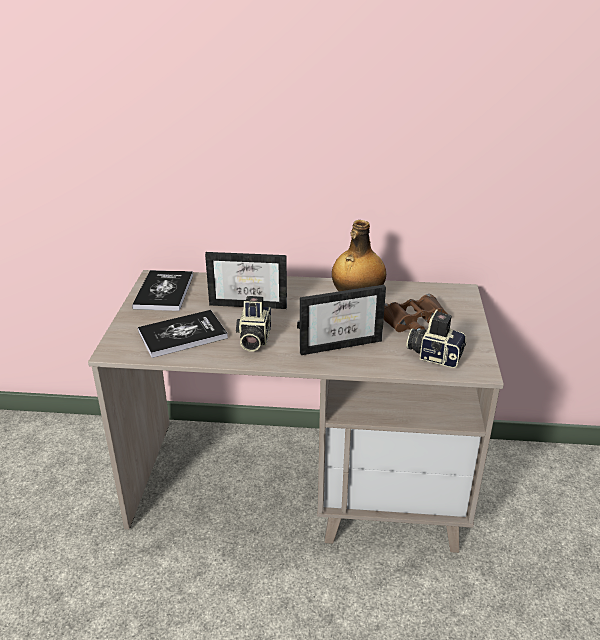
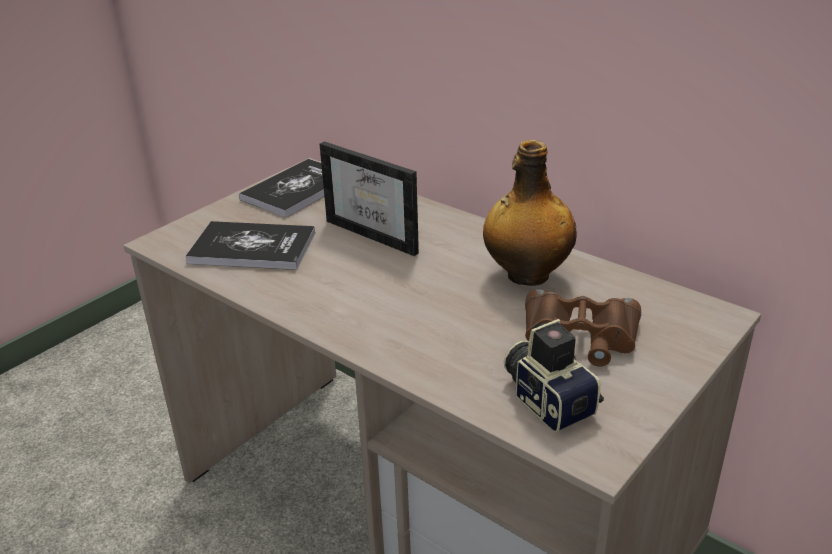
camera: 35 degrees right, 0 degrees up
(253, 339) = (324, 282): camera -> none
(339, 342) = (430, 326): picture frame -> none

